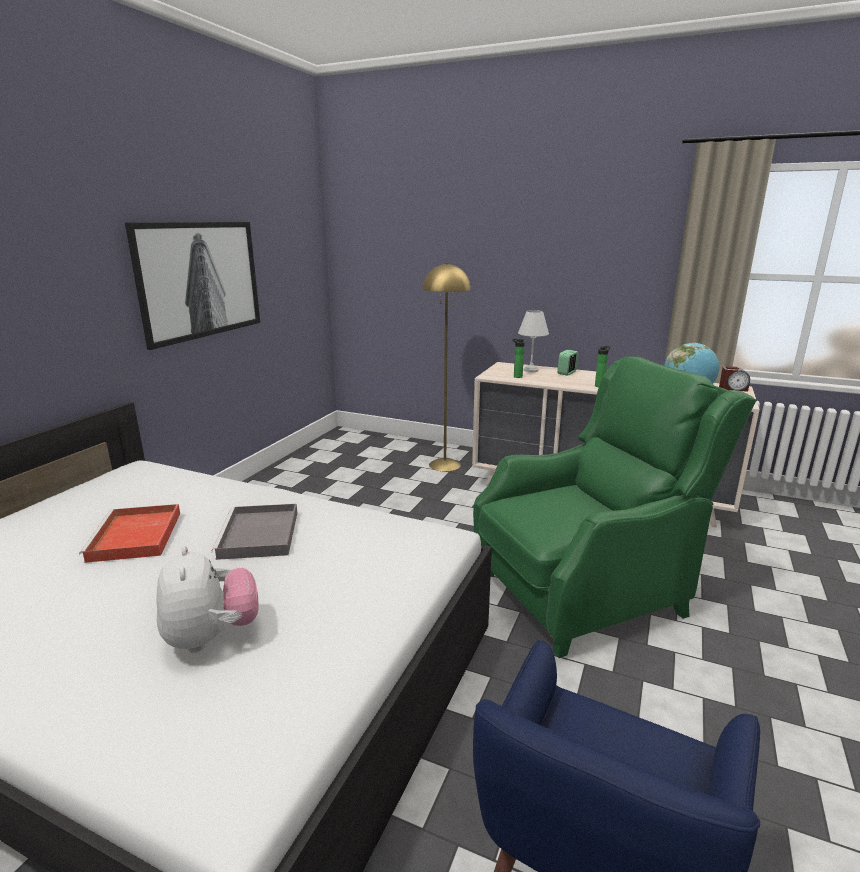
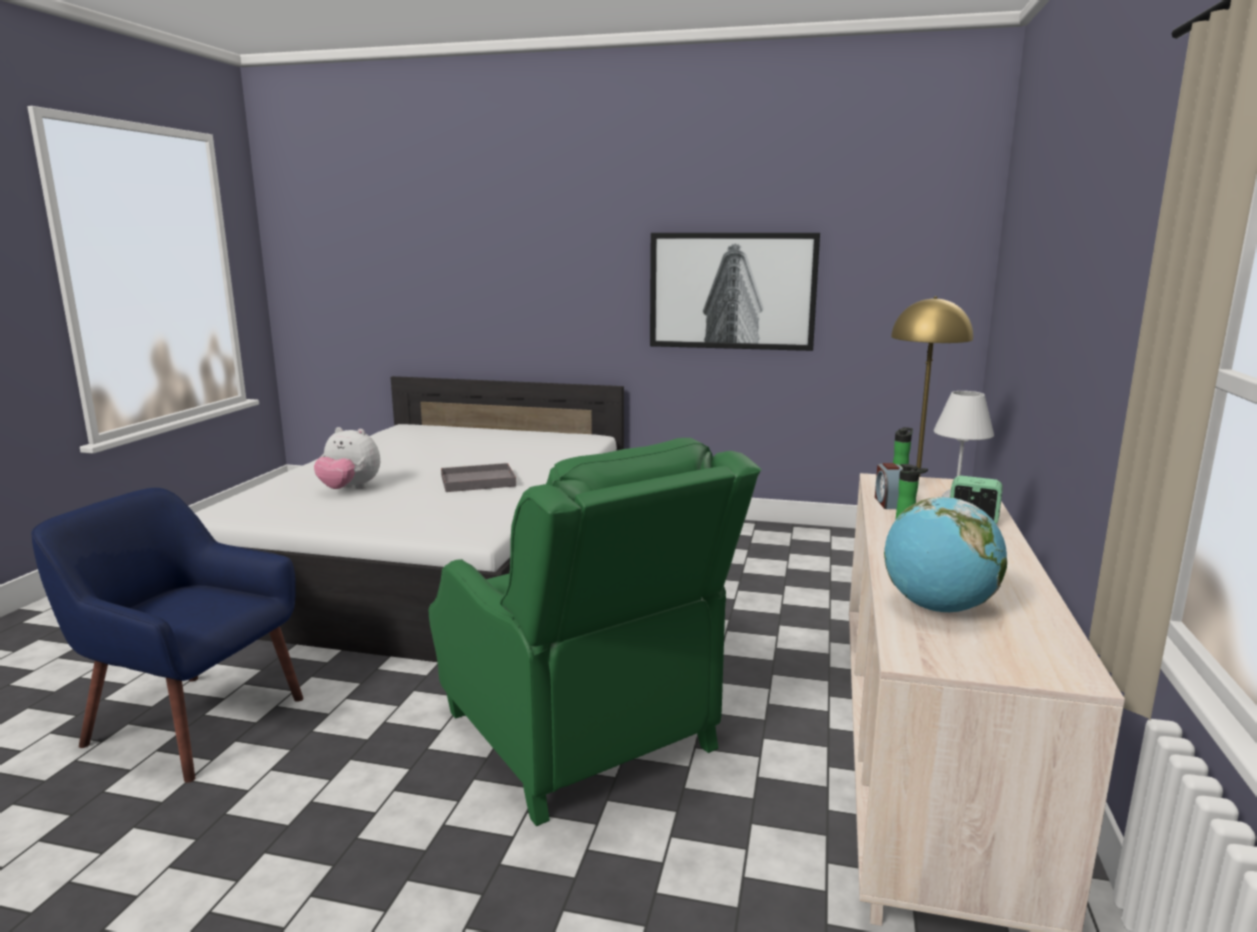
camera: 80 degrees right, 5 degrees down
(135, 537) = (472, 455): red tray -> none
(211, 637) = (349, 489): plush toy -> plush toy turned 45 degrees clockwise
(732, 389) = (1048, 664): alarm clock -> alarm clock (889, 502)

